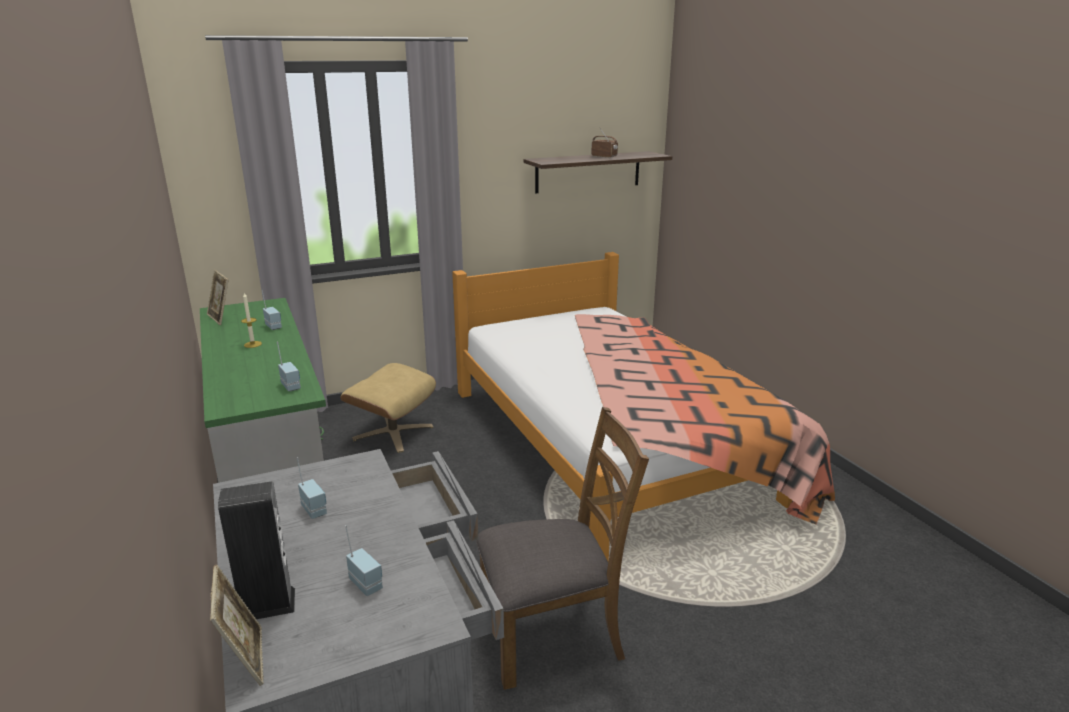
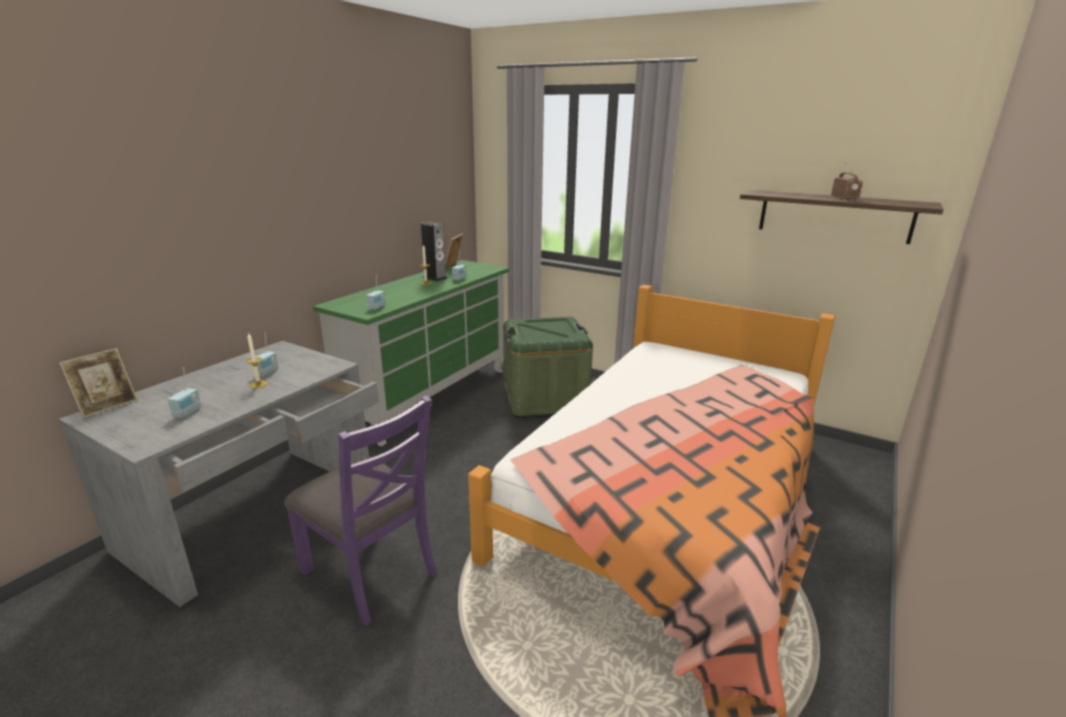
camera: 55 degrees right, 0 degrees up
(267, 605) = (160, 394): speaker -> speaker (435, 278)
(347, 521) = (258, 384): none -> candle
(393, 432) = (544, 399): beige ottoman -> green storage box
(553, 635) = (371, 571): brown chair -> purple chair

